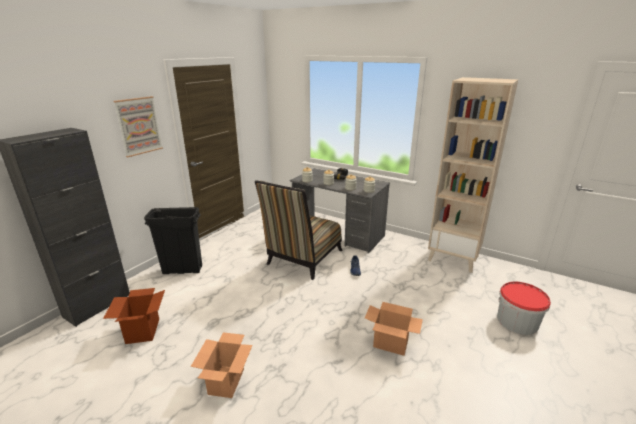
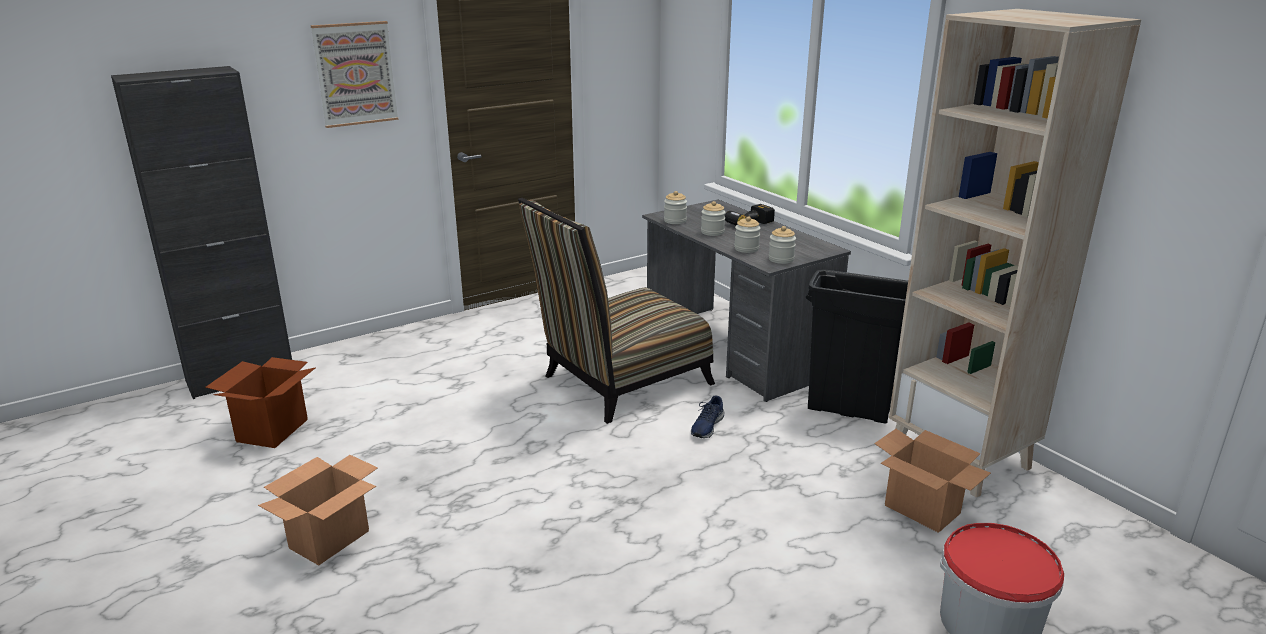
camera: 25 degrees right, 0 degrees up
(183, 270) = (400, 353): black trash can -> black trash can (849, 410)
(391, 343) = (656, 573): cardboard box -> cardboard box (923, 510)

